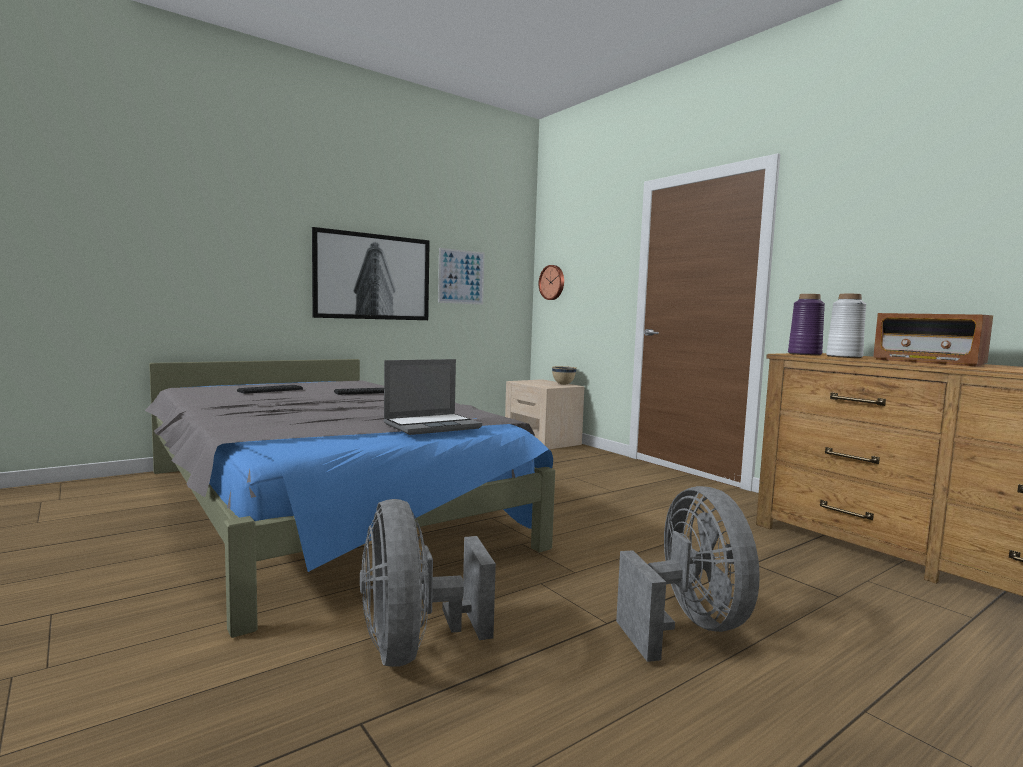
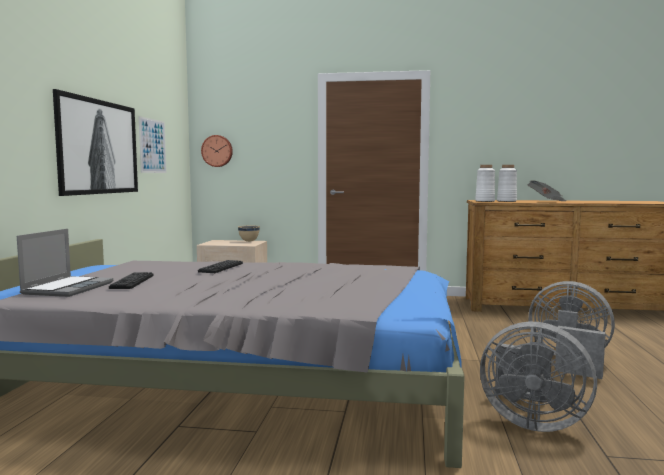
camera: 45 degrees left, 0 degrees up
(432, 426) = (403, 278): laptop -> laptop (68, 288)
(804, 354) = (484, 201): purple vase -> white vase
(928, 362) = (546, 201): radio -> newspaper

